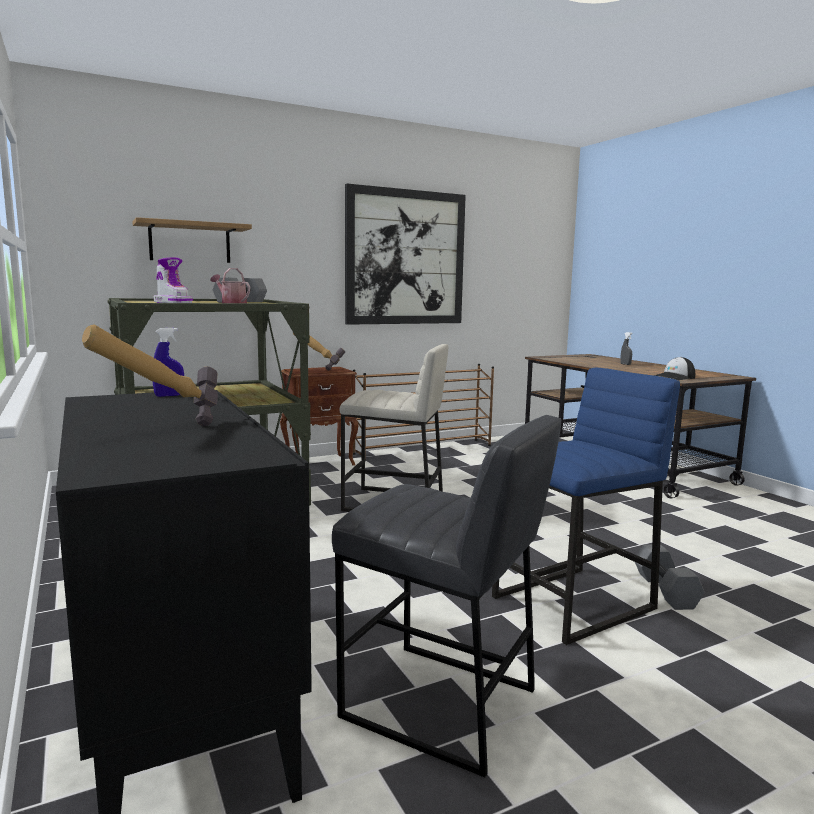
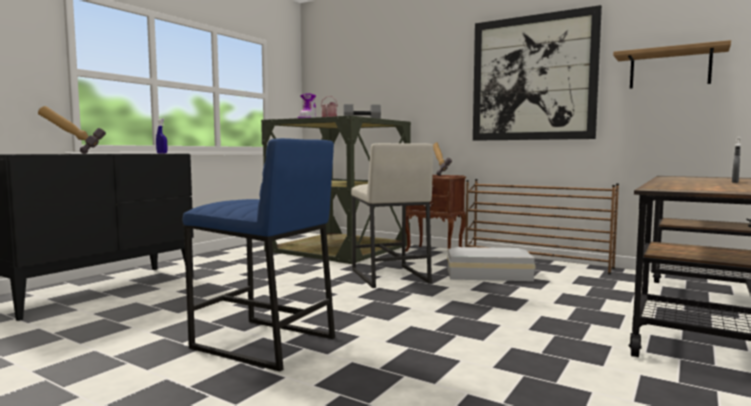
camera: 60 degrees right, 5 degrees down
(190, 243) = (371, 87): shelf -> shelf (669, 69)
(442, 473) = (487, 275): none -> white storage box
(442, 704) = (100, 330): grey stool -> none
(667, 591) = (324, 373): grey dumbbell -> none
(674, 377) = (680, 188): cap -> none

